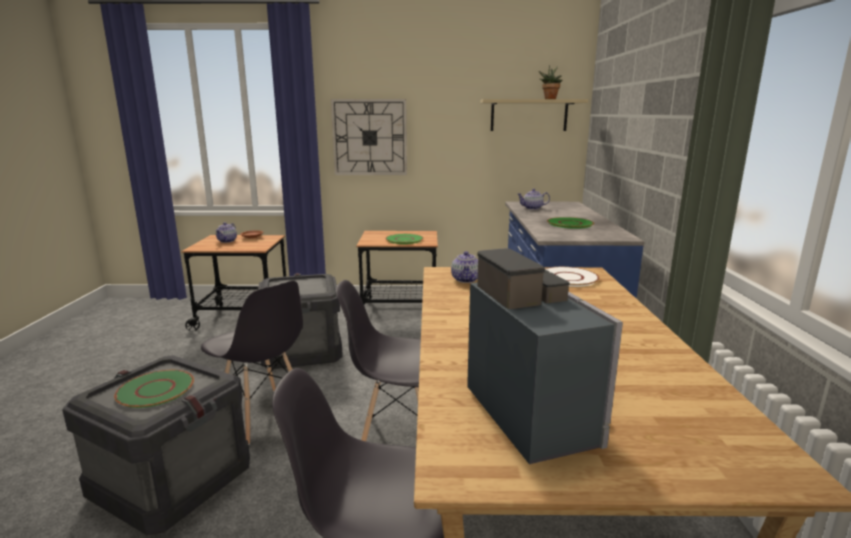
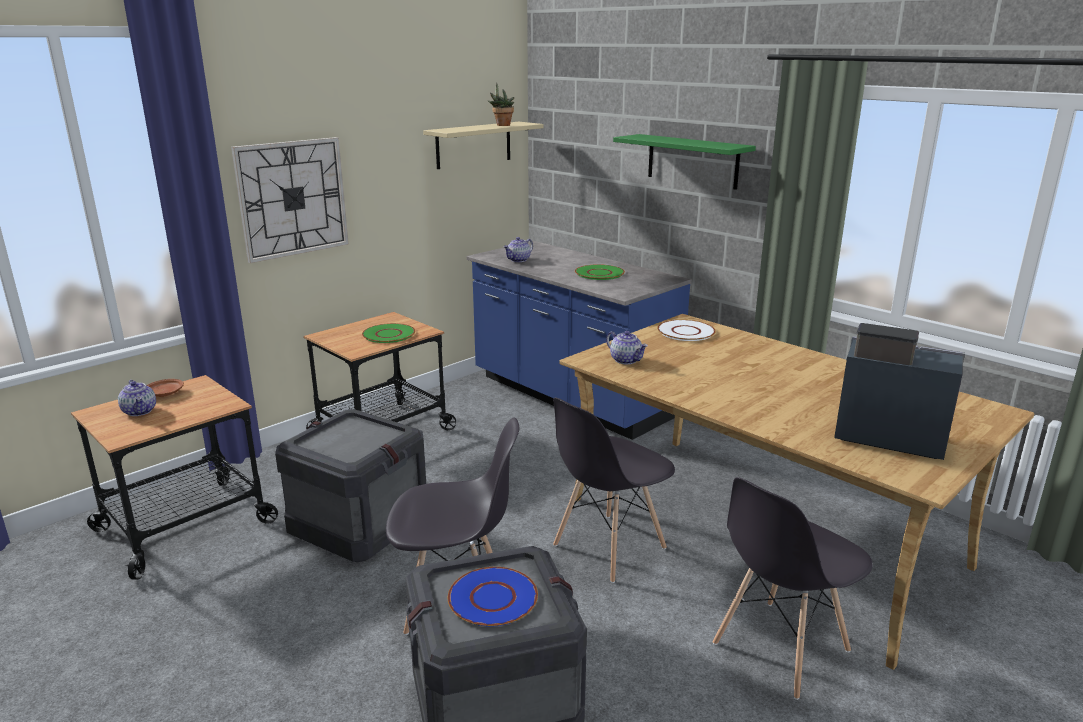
camera: 45 degrees left, 5 degrees up
(155, 390) = (493, 598): green plate -> blue plate
(662, 119) = (692, 161): none -> green shelf

